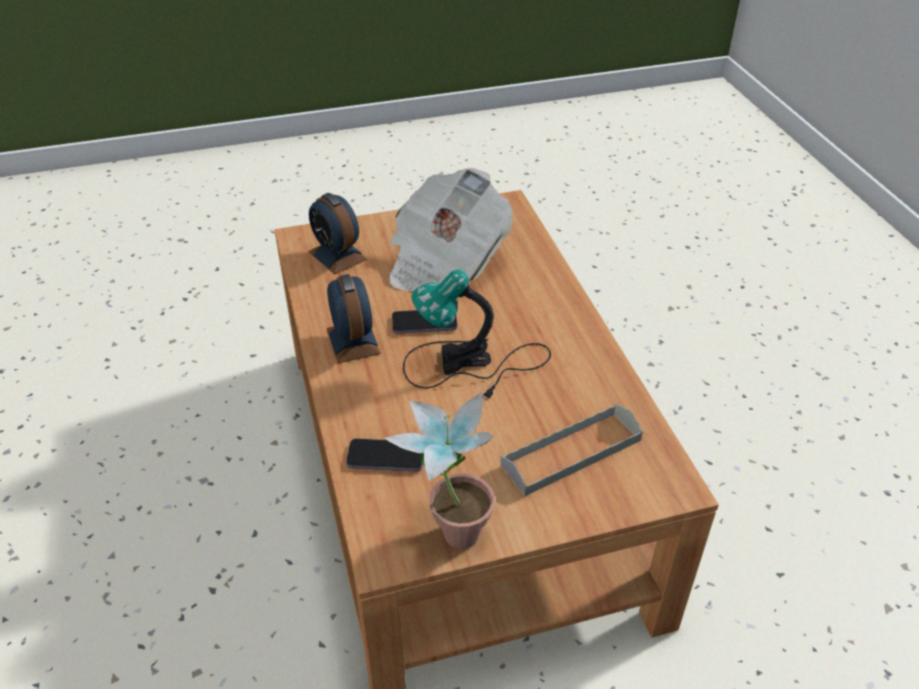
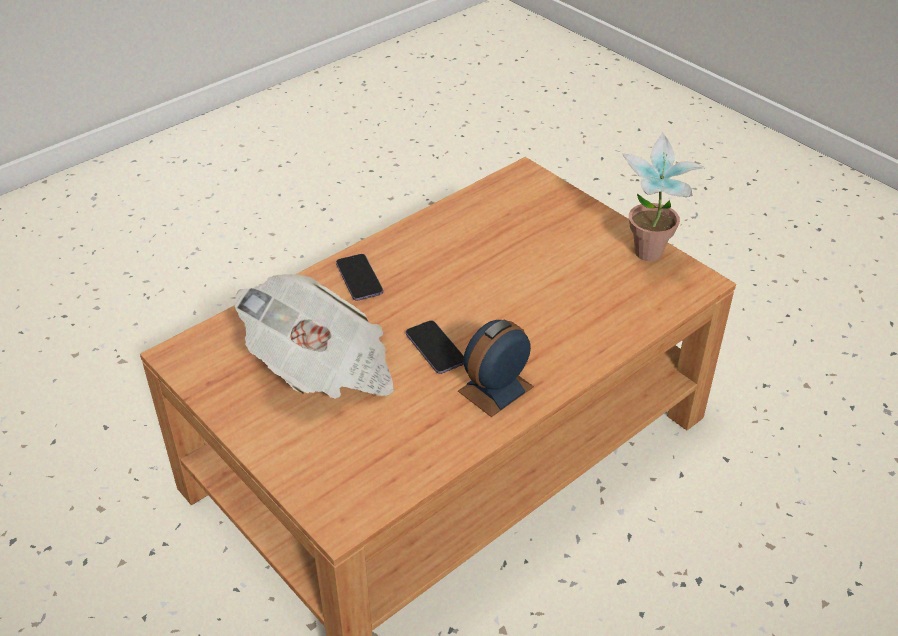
camera: 115 degrees left, 0 degrees up
(337, 255) = (360, 464): alarm clock -> none
(386, 457) = (615, 313): phone -> phone (359, 279)
(472, 364) = (472, 300): table lamp -> none
(571, 453) = (531, 223): grey tray -> none

